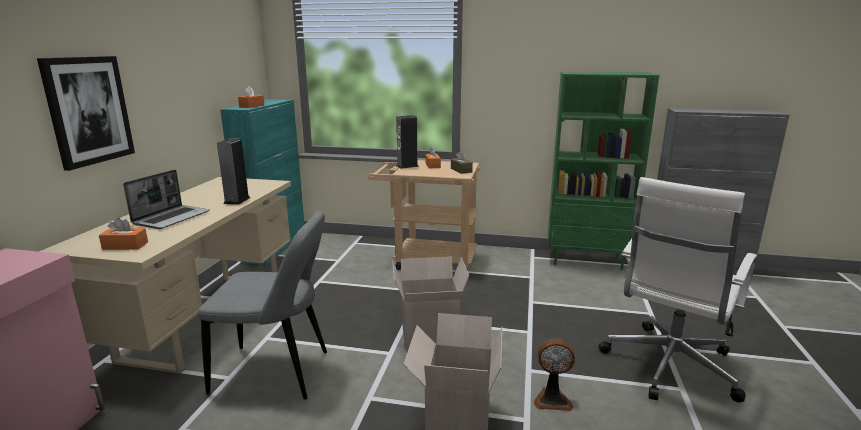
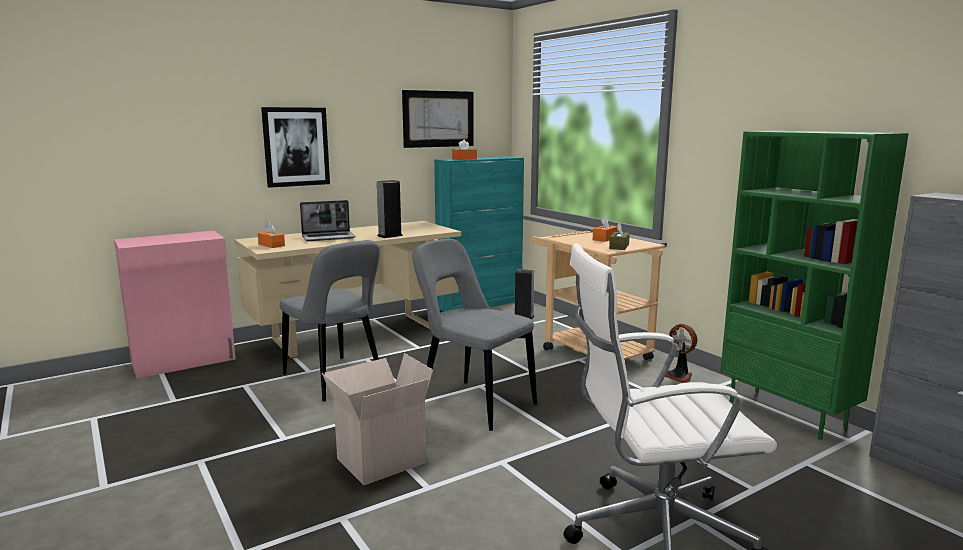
camera: 45 degrees right, 5 degrees down
(215, 64) = (438, 119): none -> picture
(407, 166) = (576, 235): speaker -> speaker (524, 317)
(428, 335) = (473, 403): cardboard box -> grey chair
(552, 399) = (477, 488): fan -> fan (679, 376)

